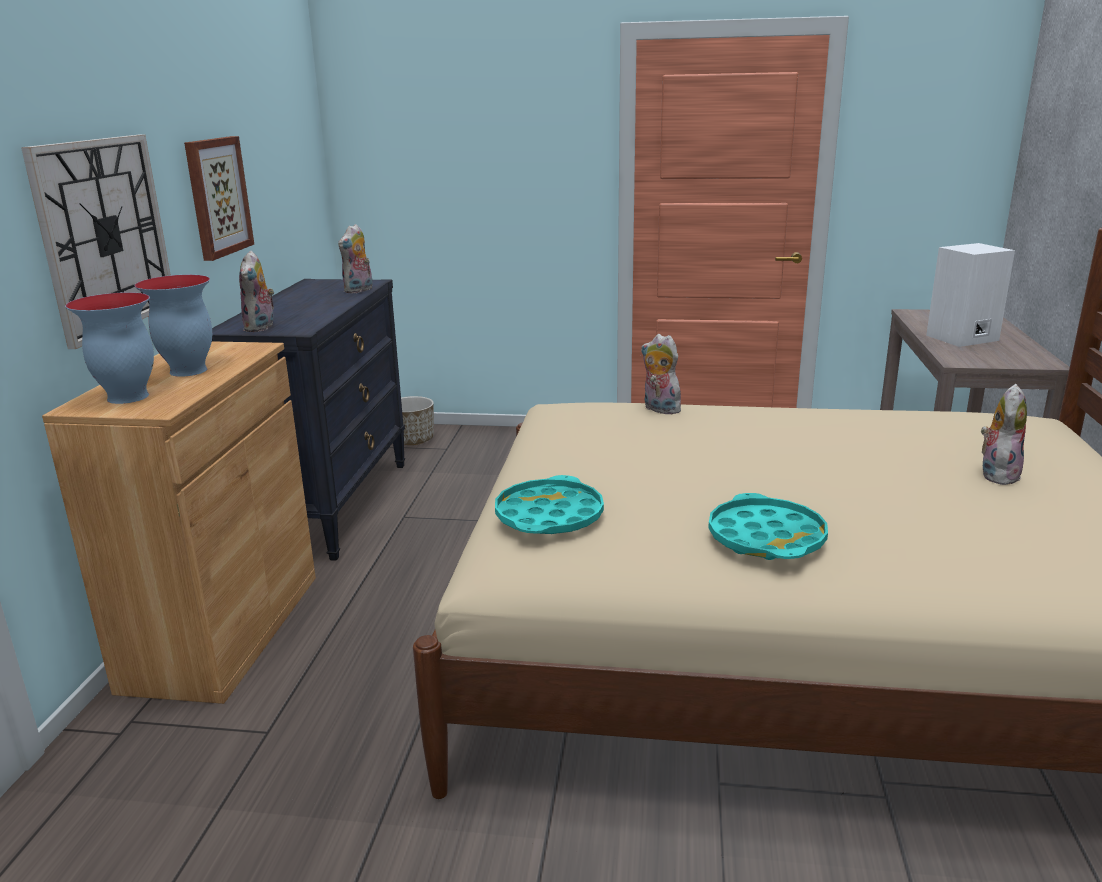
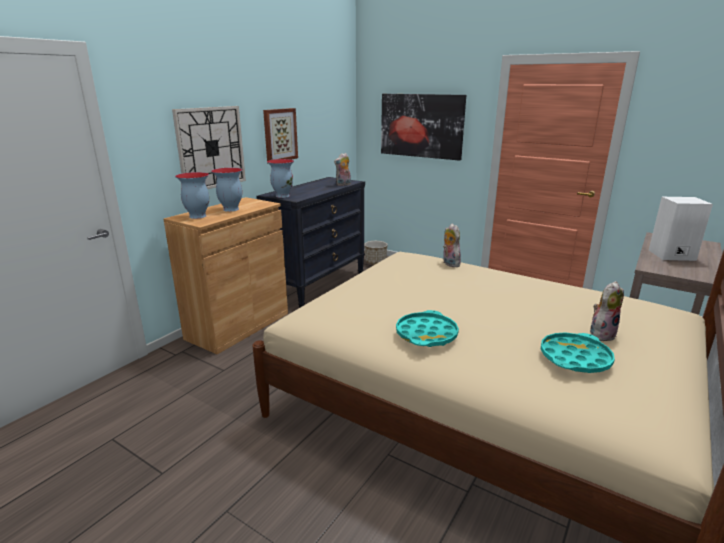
camera: 25 degrees right, 0 degrees up
(261, 328) = (282, 196): plush toy -> vase
(473, 161) = (421, 126): none -> picture
(549, 516) = (339, 301): turquoise tray -> turquoise tray (574, 358)

